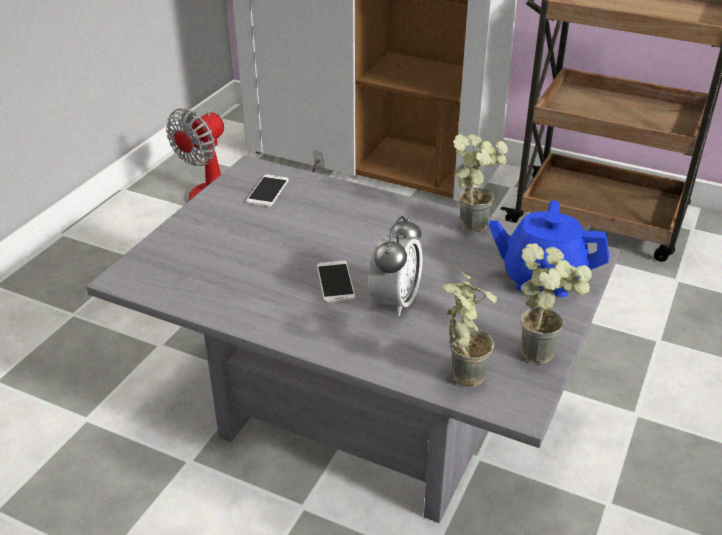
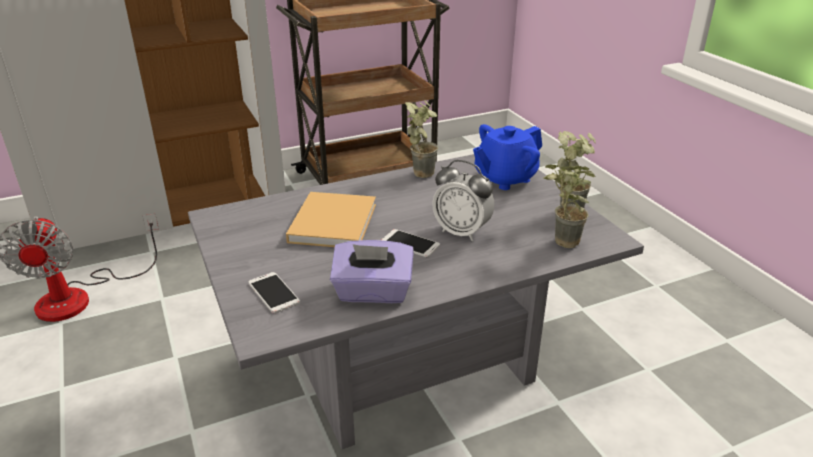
camera: 50 degrees left, 5 degrees down
(236, 300) = (373, 292): none -> purple tissue box
(267, 191) = (256, 222): phone -> phone (273, 293)
(318, 225) = (334, 221): none -> beige book
(395, 301) = (461, 232): alarm clock -> alarm clock turned 150 degrees clockwise

